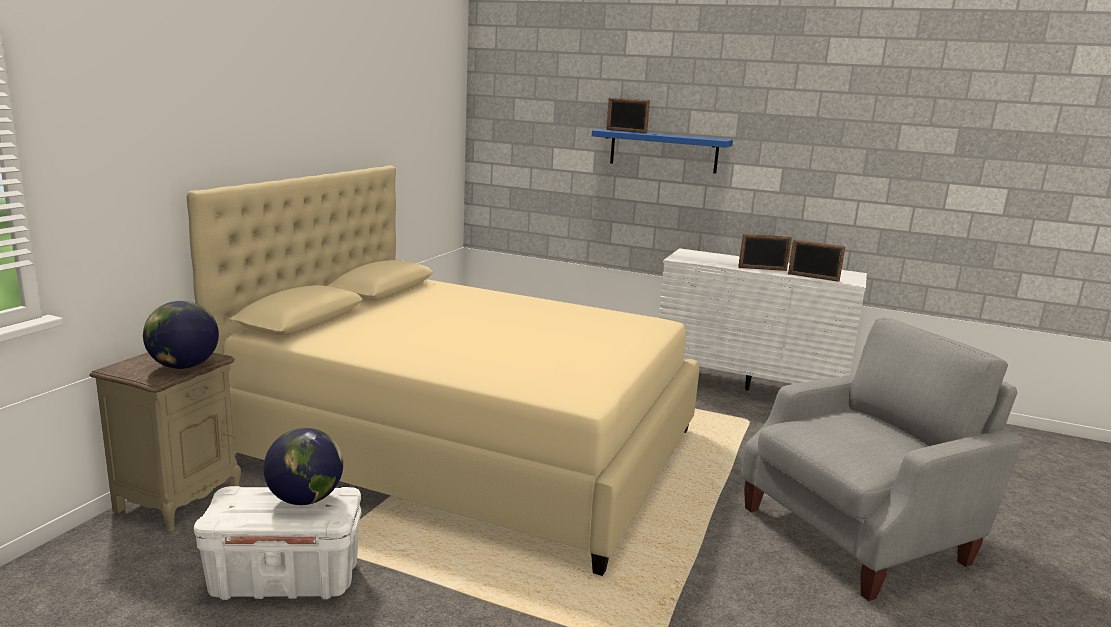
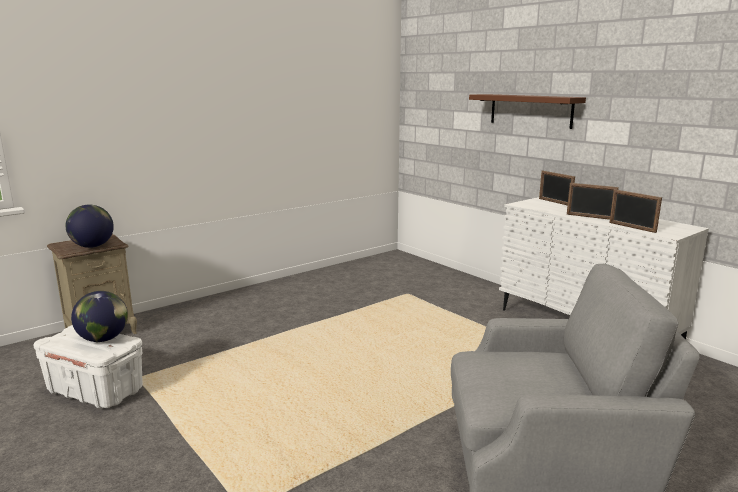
camera: 30 degrees right, 0 degrees up
(468, 444) = (299, 332): beige bed -> none
(626, 131) = (500, 94): picture frame -> picture frame (554, 202)
(663, 151) = (530, 110): blue shelf -> brown shelf

